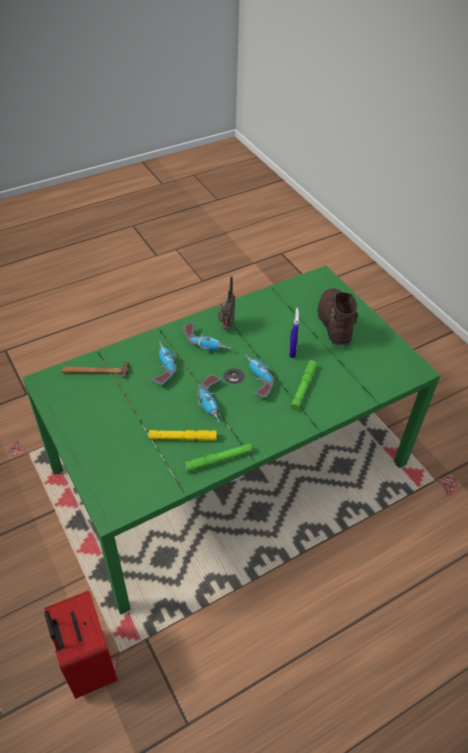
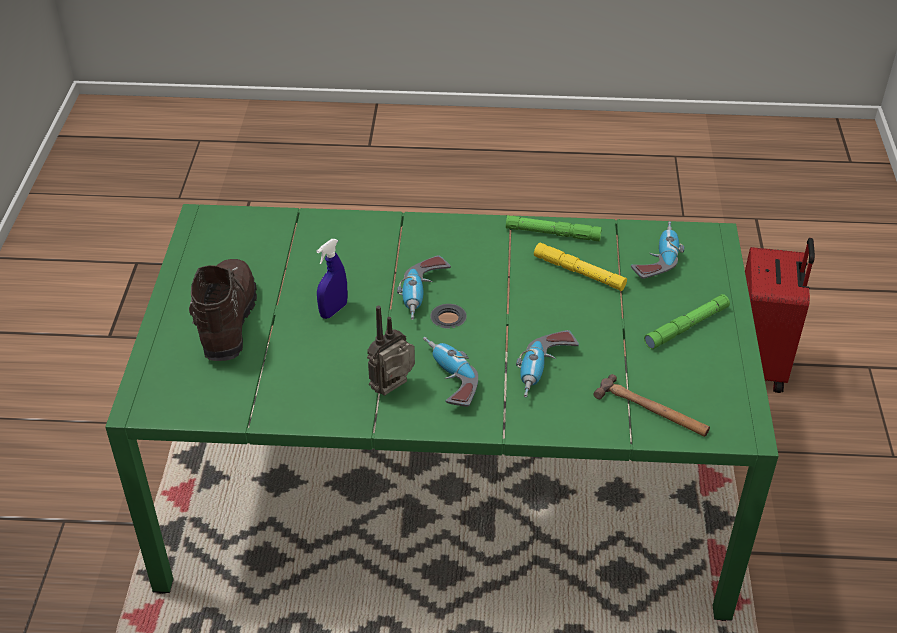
camera: 145 degrees left, 5 degrees down
(213, 403) = (507, 294): power drill -> power drill (656, 259)
(303, 388) = (370, 261): green flashlight -> green flashlight (686, 326)
(333, 323) = (227, 322): brown boot -> brown boot turned 150 degrees clockwise

